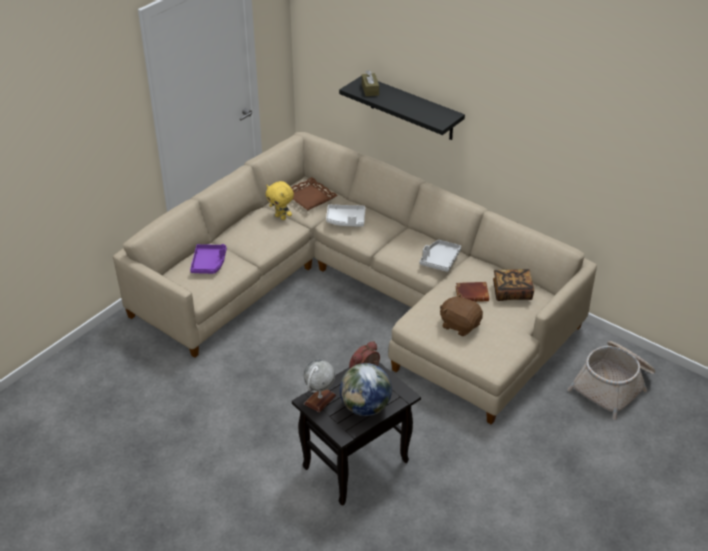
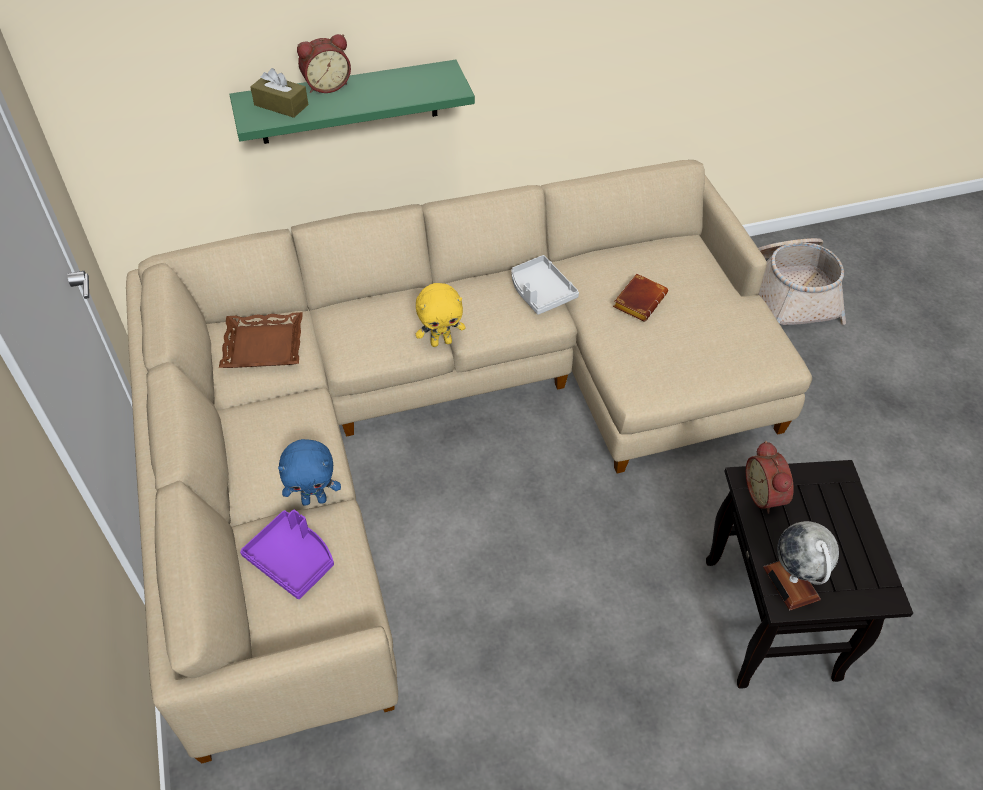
camera: 55 degrees left, 10 degrees up
(245, 256) = (314, 499): none -> blue plush toy
(281, 217) = (270, 404): yellow plush toy -> yellow plush toy (441, 342)
(346, 220) = (361, 336): white tray -> none
(365, 407) = (841, 535): globe -> none
(398, 93) = (326, 85): none -> alarm clock
(411, 108) = (348, 102): black shelf -> green shelf
(460, 325) = (684, 346): brown plush toy -> none
(512, 292) = (665, 265): book -> none

